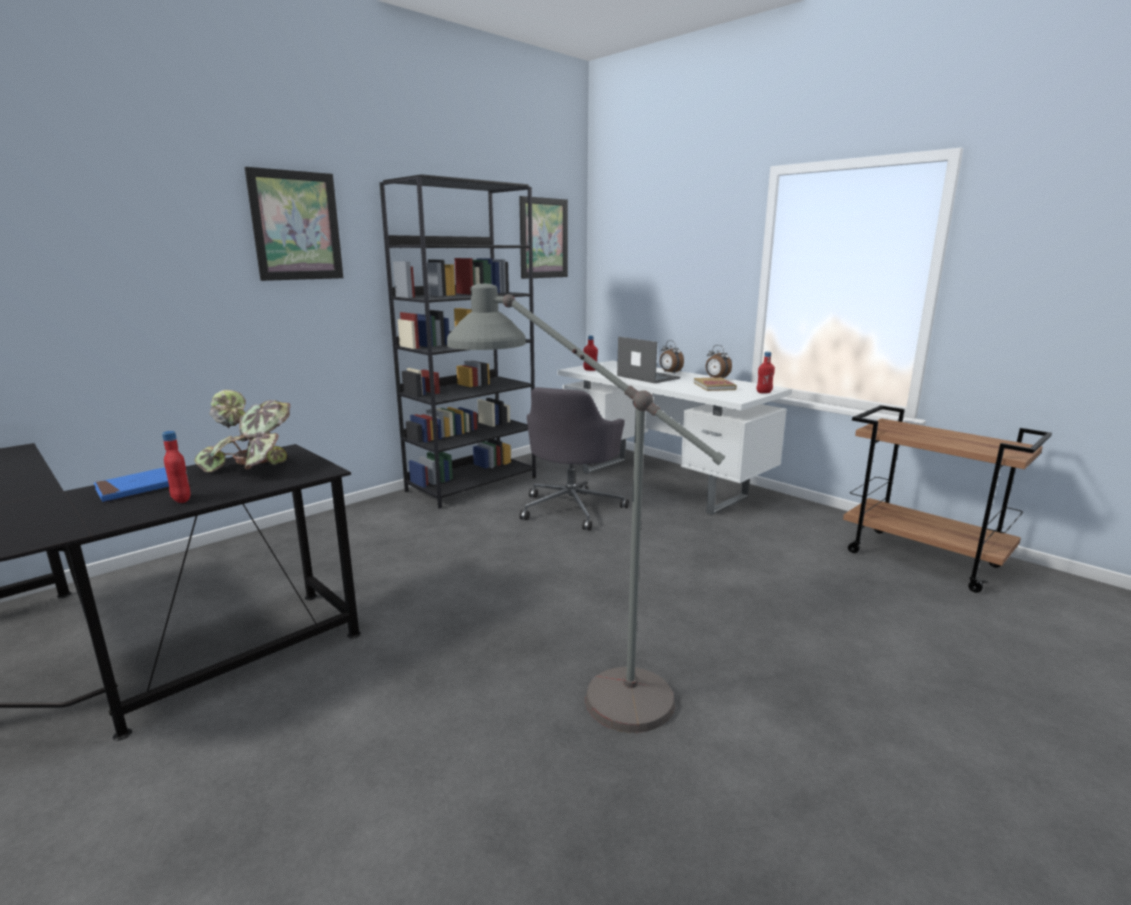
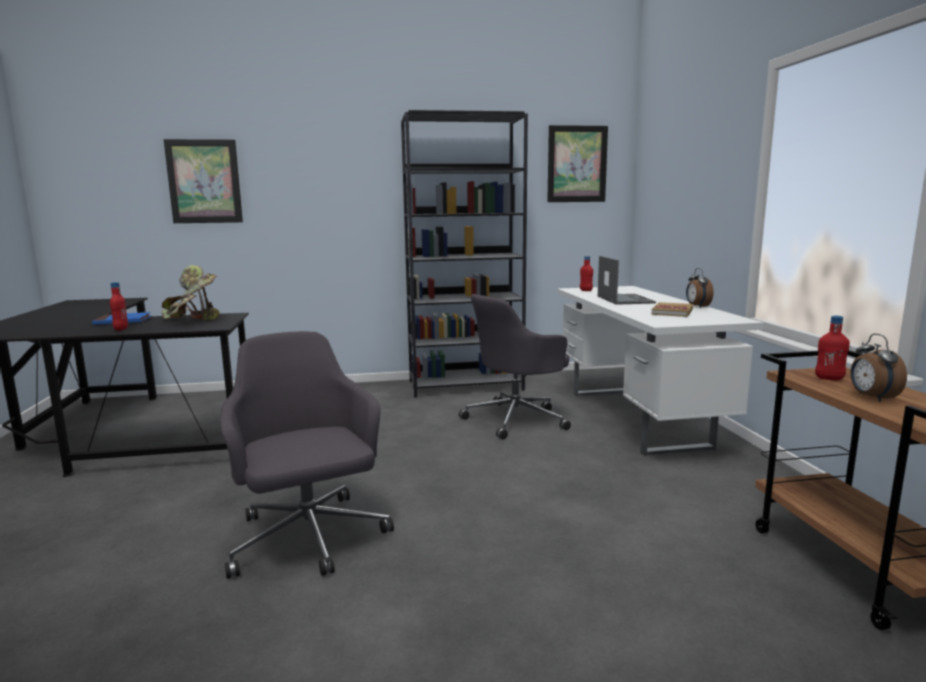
camera: 35 degrees right, 5 degrees down
(296, 226) = (332, 158): picture -> picture (204, 181)
(573, 681) = (309, 539): grey floor lamp -> grey office chair
(670, 372) = (660, 298): alarm clock -> alarm clock (871, 397)
(764, 392) = (714, 321): red bottle -> red bottle (829, 378)

